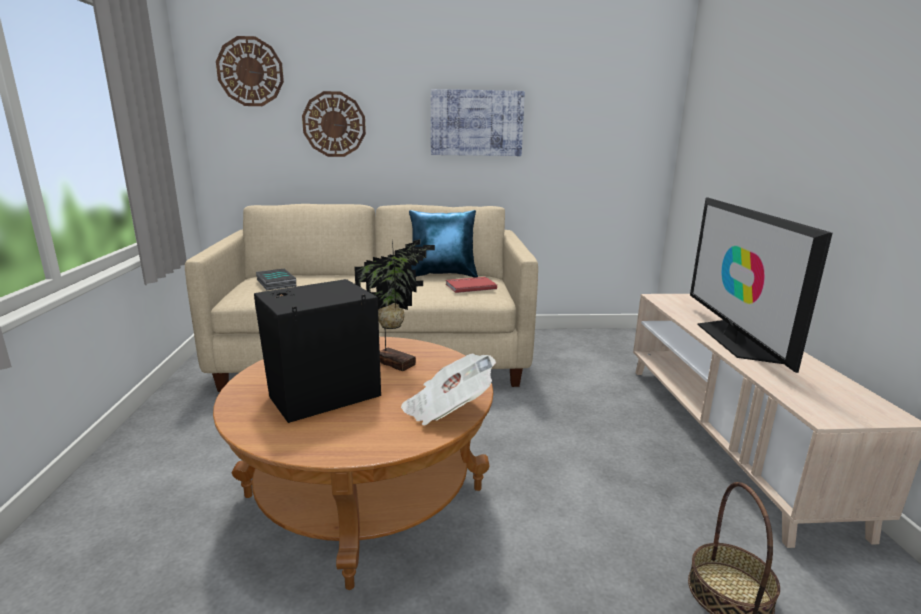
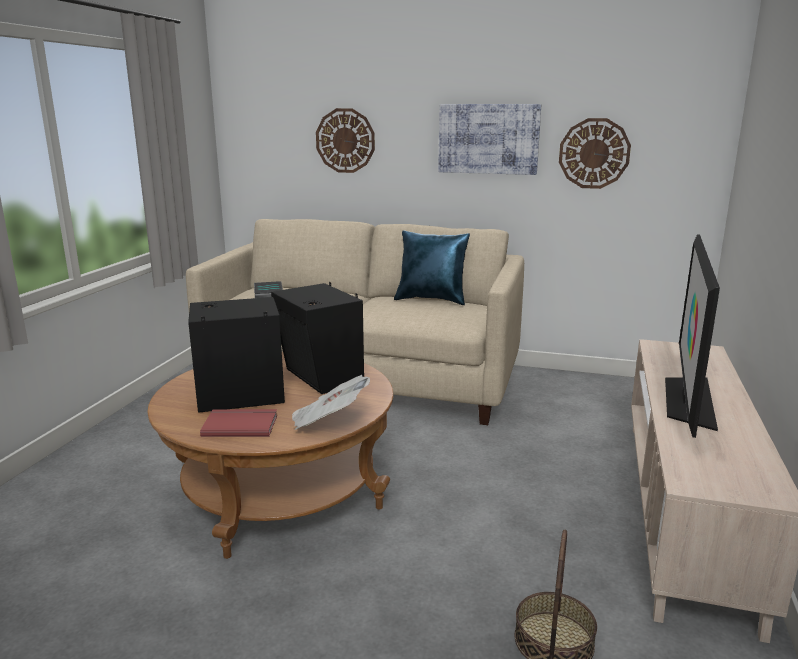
camera: 20 degrees right, 0 degrees up
(250, 72) = (272, 91): wall clock -> wall clock (594, 153)
(396, 362) = (321, 377): potted plant -> black speaker
(470, 286) = (447, 313): red book -> red book (240, 425)

